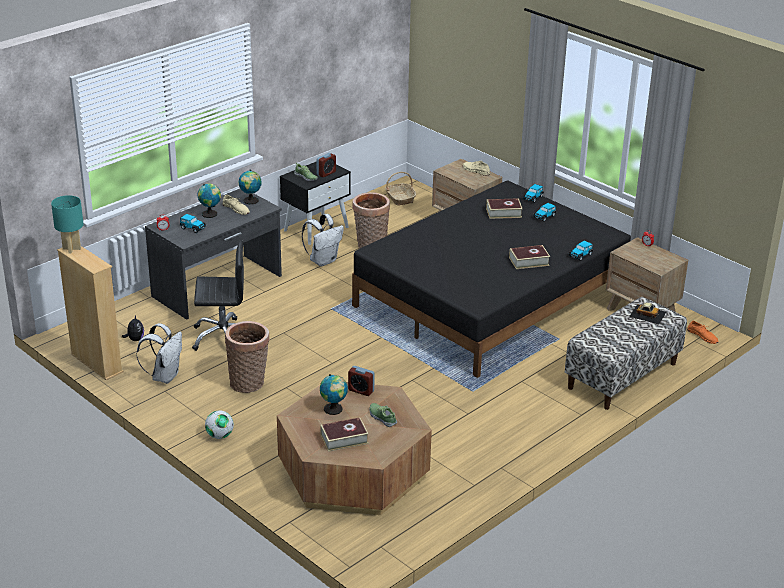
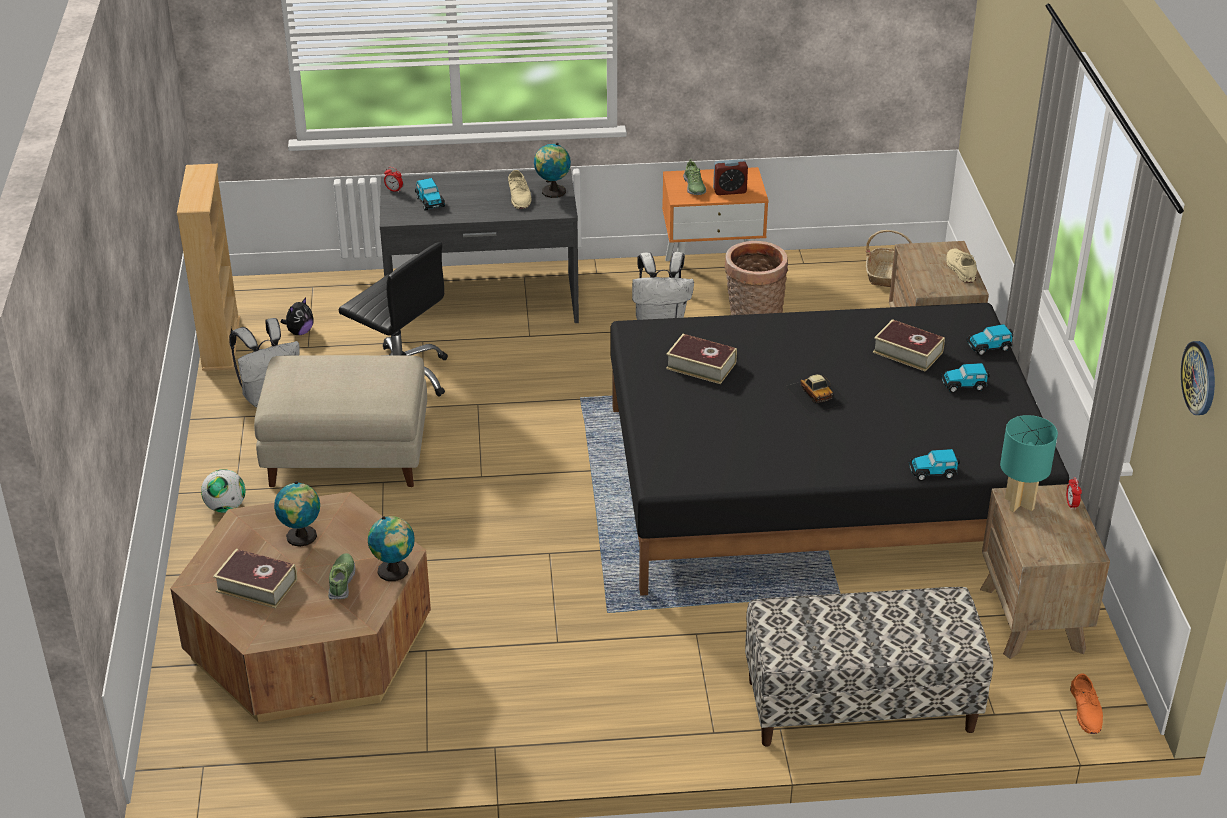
camera: 40 degrees right, 5 degrees up
(71, 248) = (200, 170): turquoise table lamp -> turquoise table lamp (1019, 503)
(210, 214) = (478, 191): globe -> globe (394, 572)
(249, 383) = (349, 453): basket -> beige ottoman
(316, 228) = (712, 273): black nightstand -> orange nightstand
(361, 390) = (369, 528): alarm clock -> none
(529, 261) = (837, 446): book -> book (701, 366)
(647, 314) = (933, 620): toy car -> toy car (817, 394)
(727, 146) = (1200, 378): none -> wall clock

